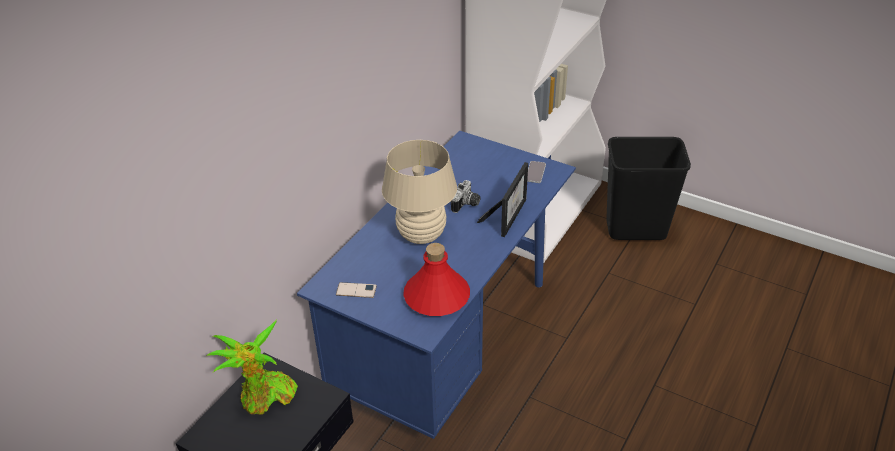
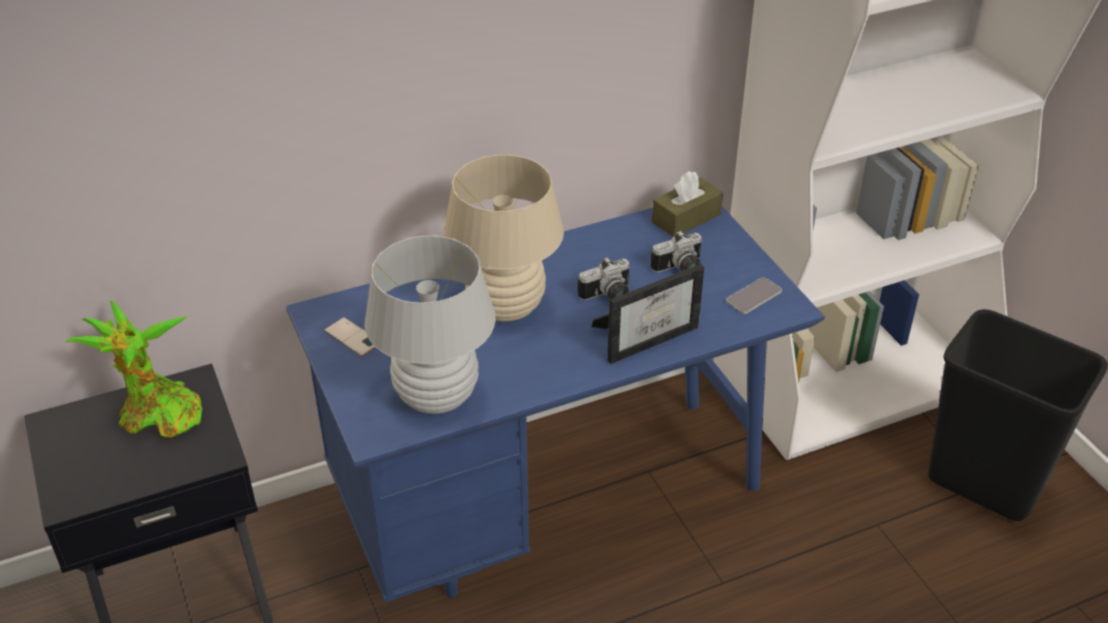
camera: 35 degrees right, 0 degrees up
(436, 297) = (436, 397): red bottle -> white table lamp
(462, 148) = (686, 218): none -> brown tissue box
(487, 175) = (680, 269): none -> camera

